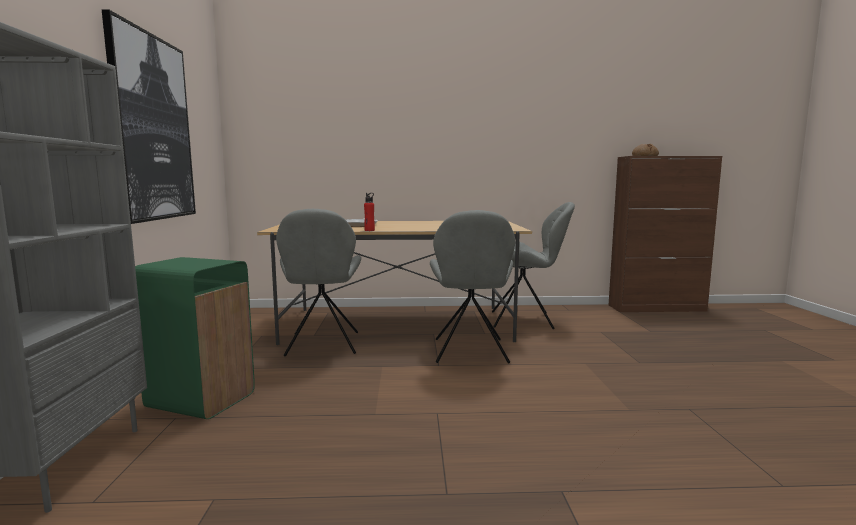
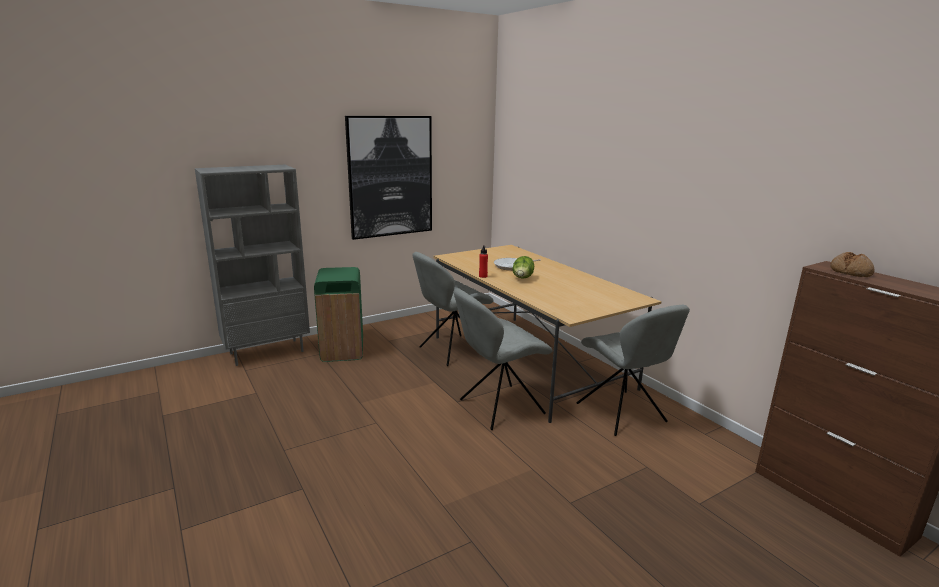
camera: 60 degrees right, 10 degrees up
(400, 227) = (522, 279): none -> lettuce

